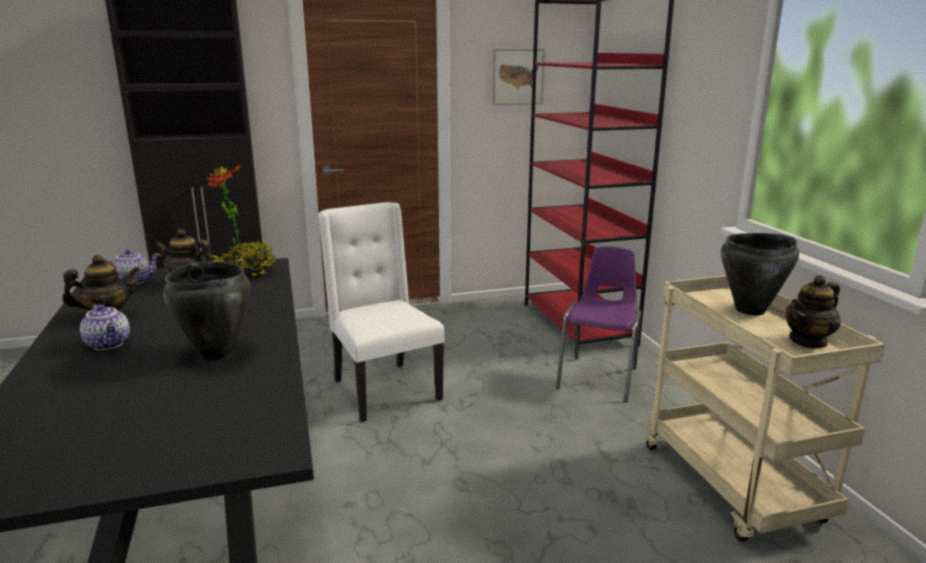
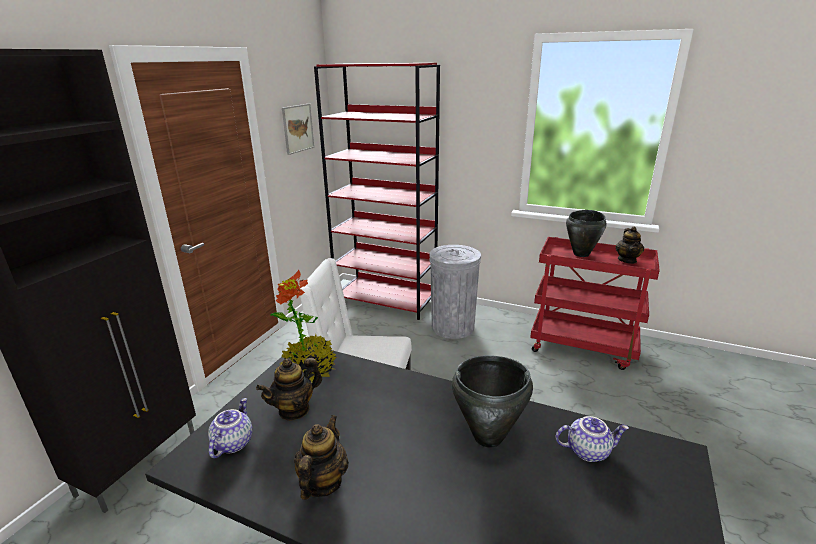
camera: 50 degrees left, 5 degrees up
(109, 344) = (404, 497): teapot -> teapot (588, 450)
(599, 377) = (452, 327): purple chair -> grey trash can
(735, 486) = (583, 347): beige cart -> red cart

